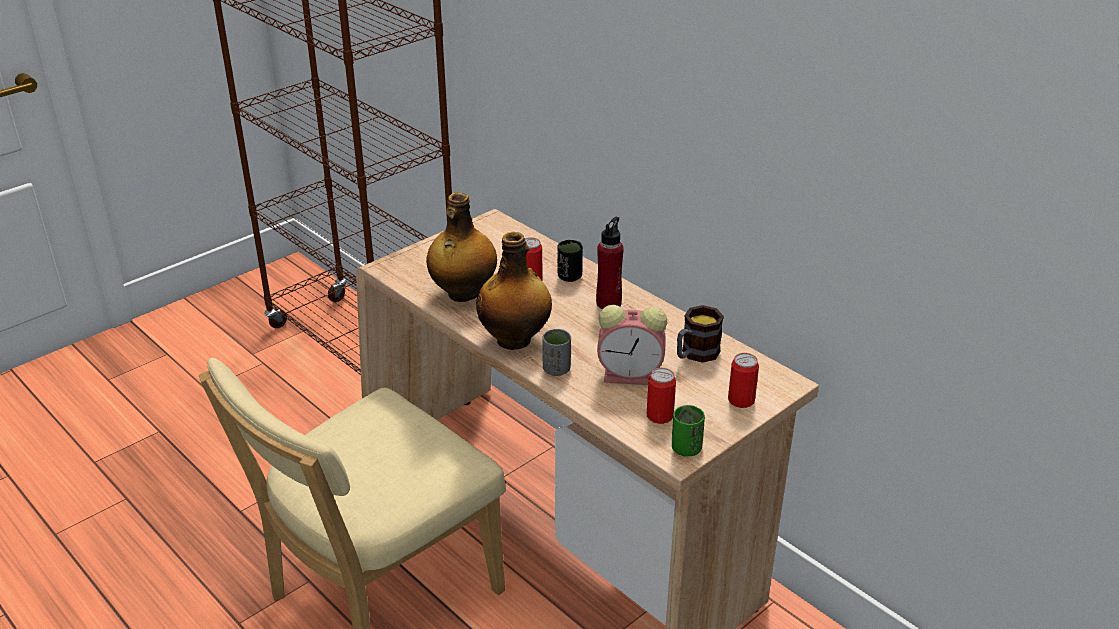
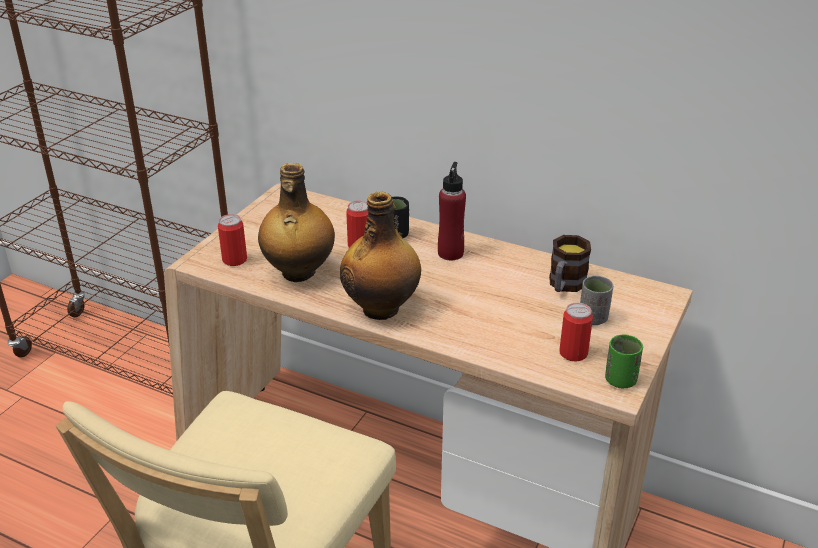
camera: 20 degrees left, 0 degrees up
(556, 369) = (443, 330): grey cup -> grey cup (593, 318)
(632, 375) = (520, 319): alarm clock -> none
(741, 400) = (636, 320): can -> can (234, 260)

